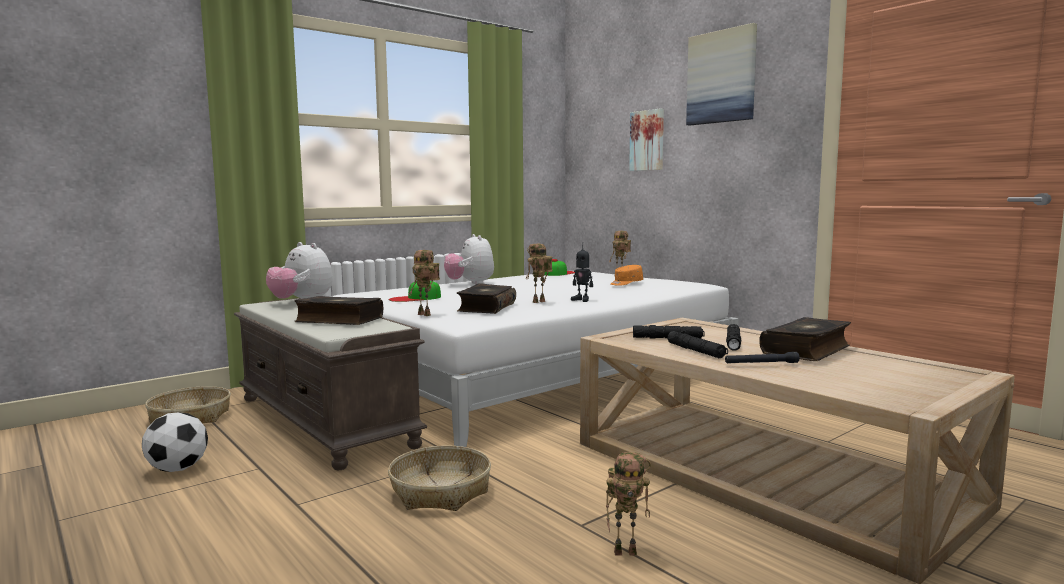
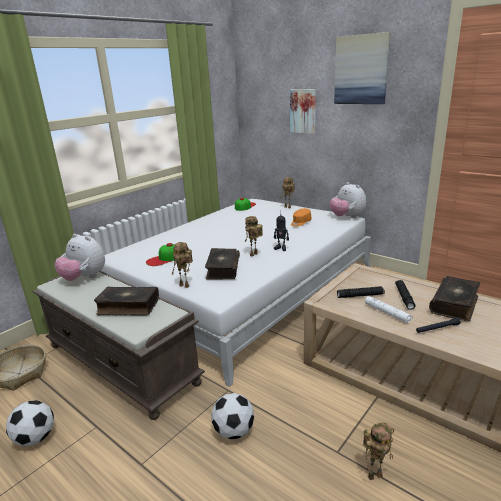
camera: 10 degrees left, 15 degrees up
(441, 491) = (234, 431): basket -> football
(470, 284) = (192, 231): plush toy -> plush toy (347, 217)
(696, 351) = (387, 313): black flashlight -> white flashlight

